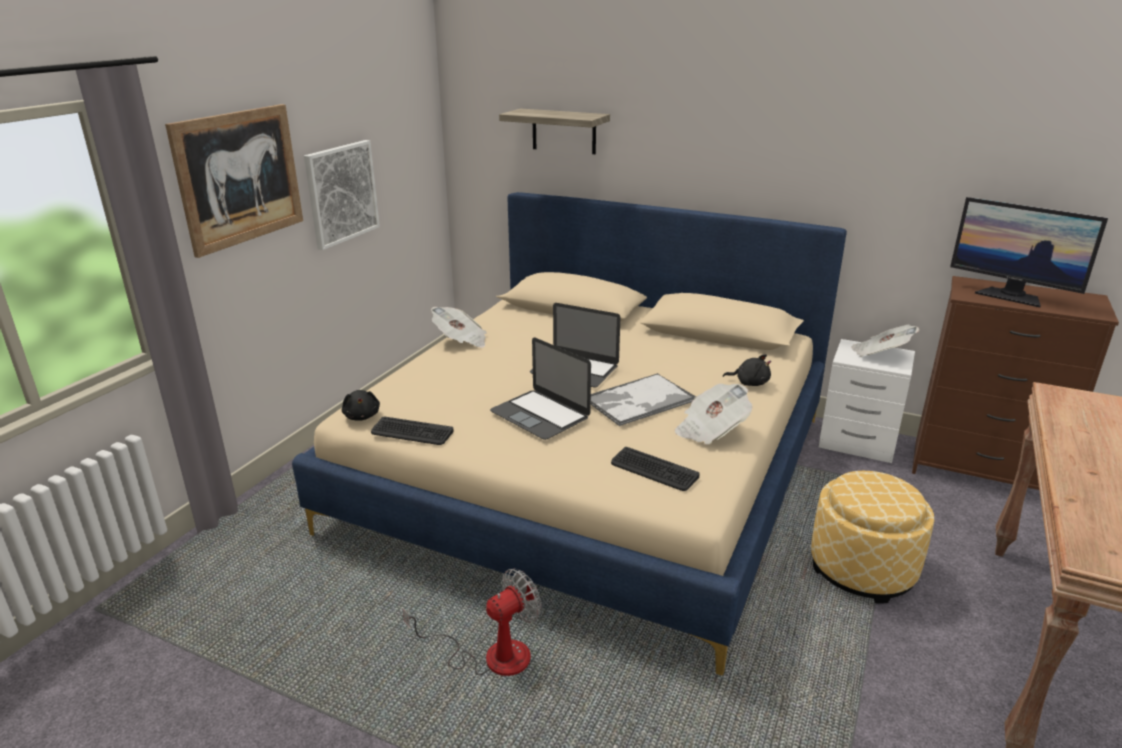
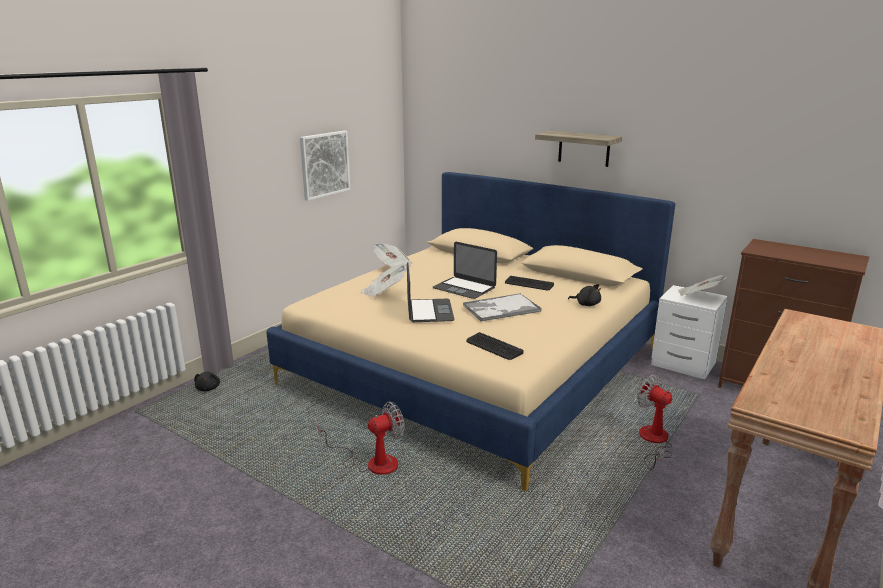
camera: 10 degrees right, 5 degrees down
(239, 177) = (255, 147): picture -> none
(362, 416) = (313, 304): black plush toy -> black plush toy (208, 388)
(411, 432) = (341, 314): keyboard -> keyboard (529, 284)
(540, 414) = (429, 311): laptop -> laptop turned 150 degrees counterclockwise
(564, 131) = (482, 130): shelf -> shelf (584, 148)
(710, 430) = (544, 328): newspaper -> newspaper (384, 292)
(862, 569) = (653, 441): ottoman -> fan
(1010, 296) = (789, 252): monitor -> none

